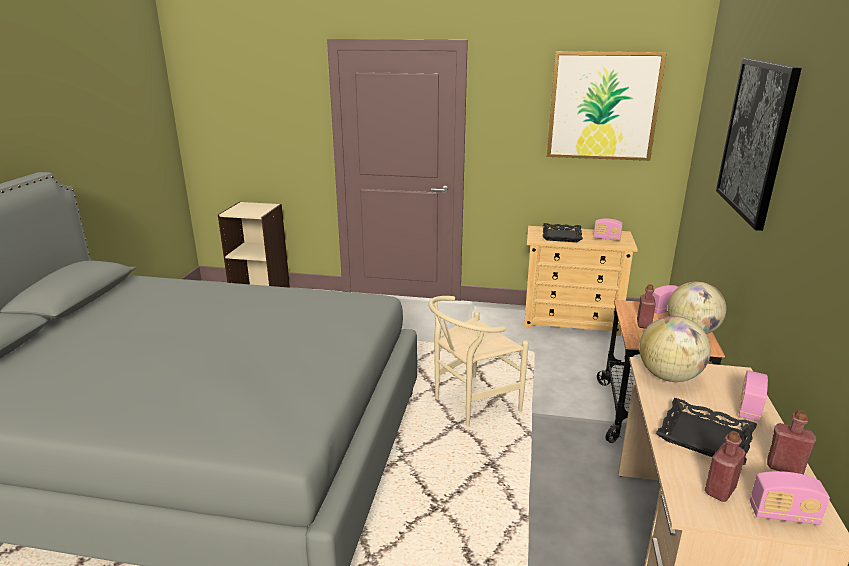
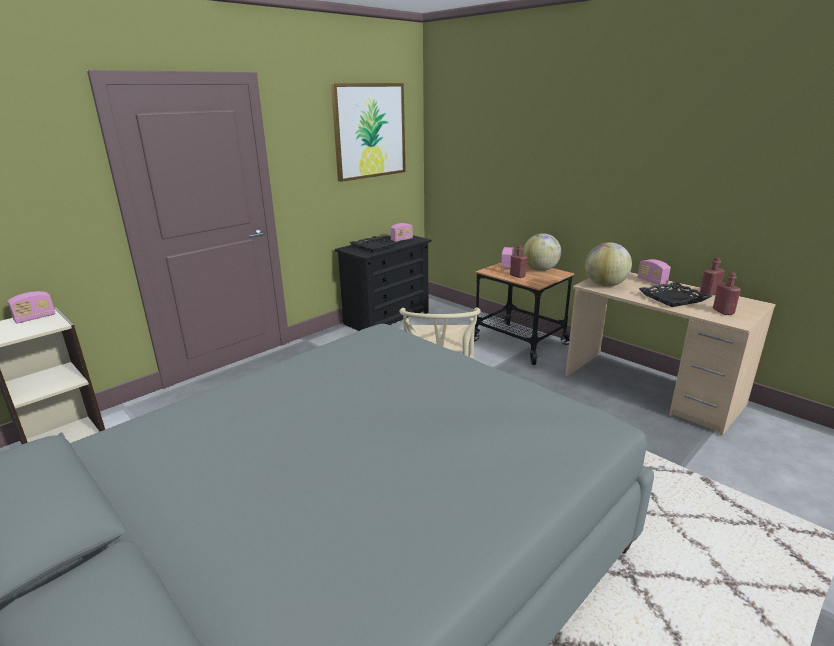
camera: 55 degrees left, 0 degrees up
(571, 320) = (387, 318): beige dresser -> black dresser
(755, 139) = (540, 131): picture -> none
(783, 514) = (747, 307): radio -> radio (35, 318)

